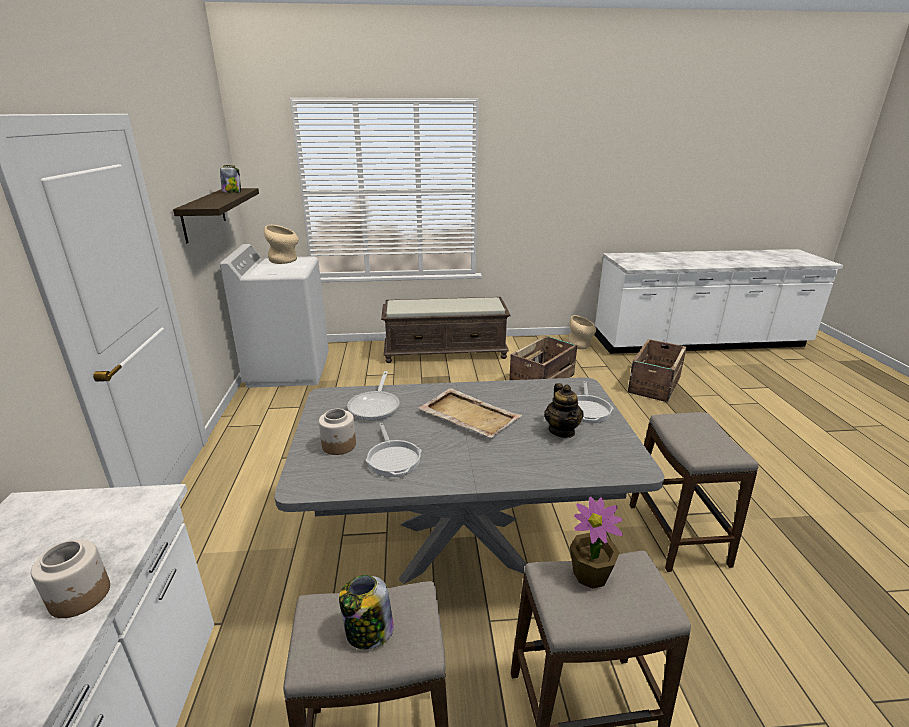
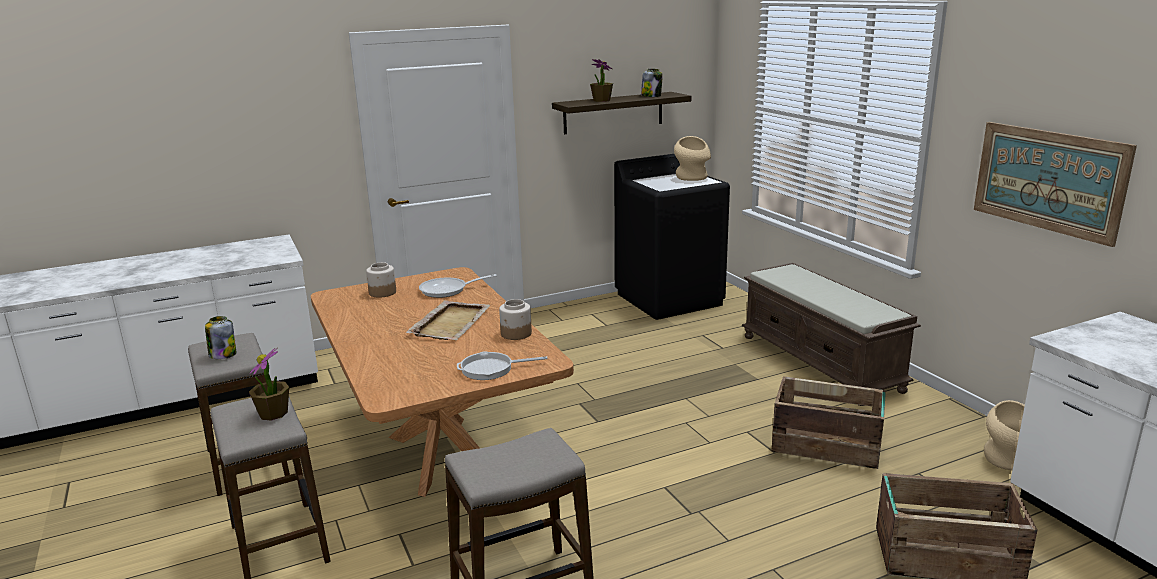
camera: 70 degrees right, 5 degrees down
(80, 596) = (211, 268): jar -> jar (516, 334)
(213, 200) = (601, 100): none -> potted plant
(288, 370) = (669, 299): white washing machine -> black washing machine
(393, 458) = (370, 311): frying pan -> none
(463, 547) = (441, 455): grey dining table -> brown dining table
(558, 198) = (1048, 180): none -> picture
(562, 431) = (440, 362): teapot -> none

